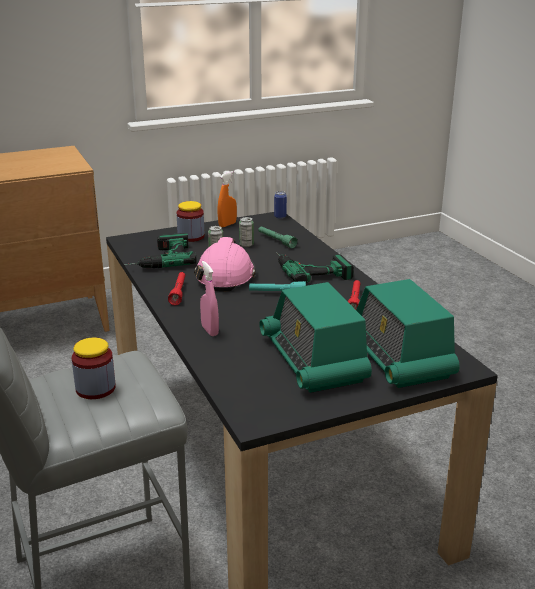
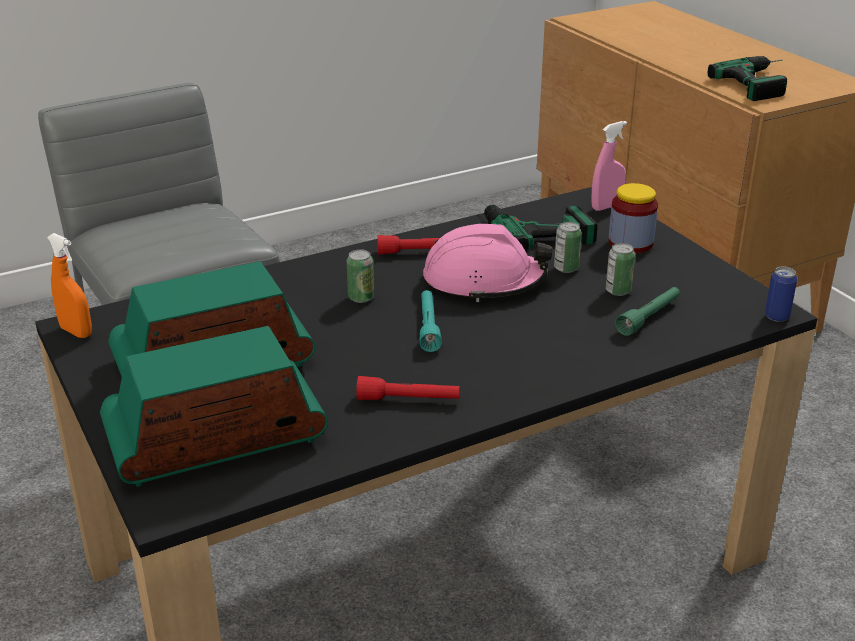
camera: 85 degrees right, 5 degrees up
(95, 388) = (168, 230): jar -> none
(210, 330) = (303, 283): pink spray bottle -> pink spray bottle (606, 207)
(227, 224) = (703, 268): orange spray bottle -> orange spray bottle (76, 332)
(236, 312) = (361, 298): none -> can
(310, 269) = (533, 354): power drill -> power drill (763, 83)

